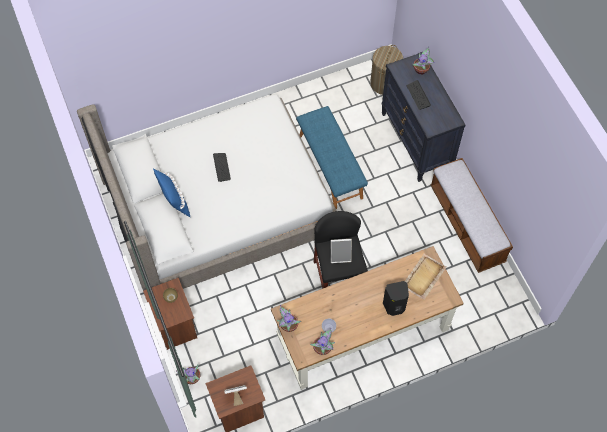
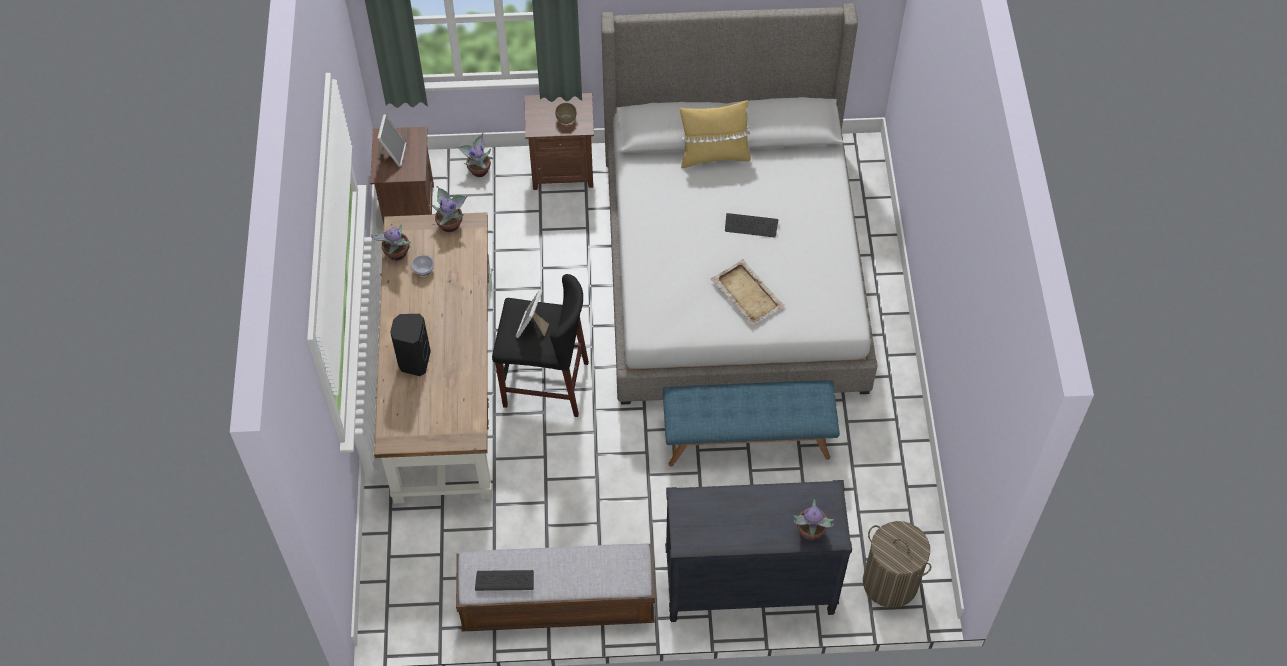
camera: 110 degrees right, 5 degrees down
(174, 202) = (714, 155): blue pillow -> yellow pillow
(418, 95) = (758, 506): keyboard -> keyboard (504, 581)
(423, 277) = (440, 415): beige tray -> beige tray (746, 293)

